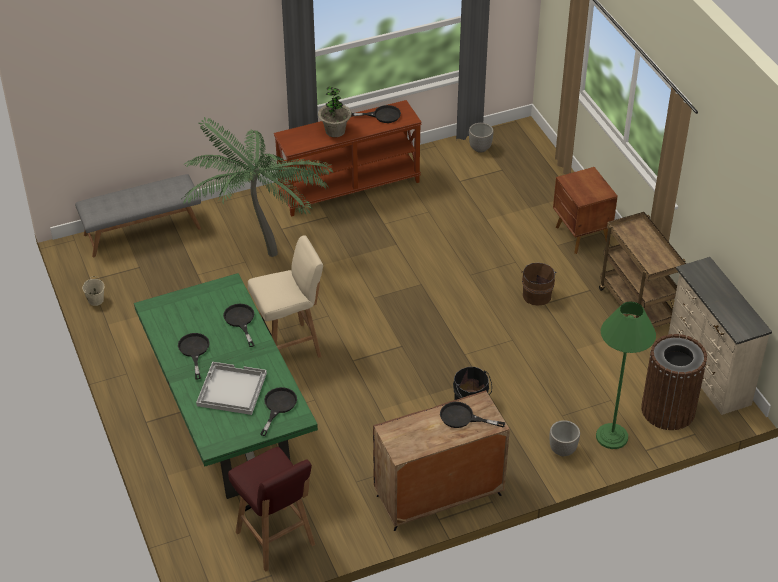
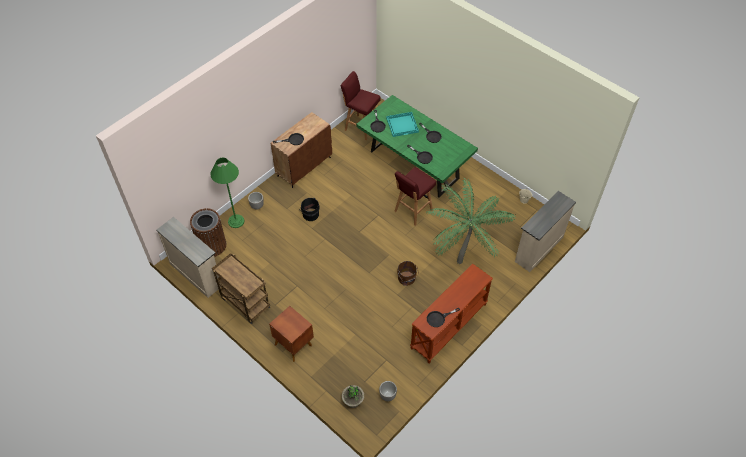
camera: 155 degrees right, 10 degrees up
(142, 231) = (538, 248): grey bench -> beige dresser
(231, 390) = (402, 124): white tray -> turquoise tray
(290, 347) = (412, 211): beige stool -> red stool
(335, 131) = (458, 293): potted plant -> potted plant (353, 401)
(537, 294) = (303, 290): brown bucket -> brown bucket (406, 279)

